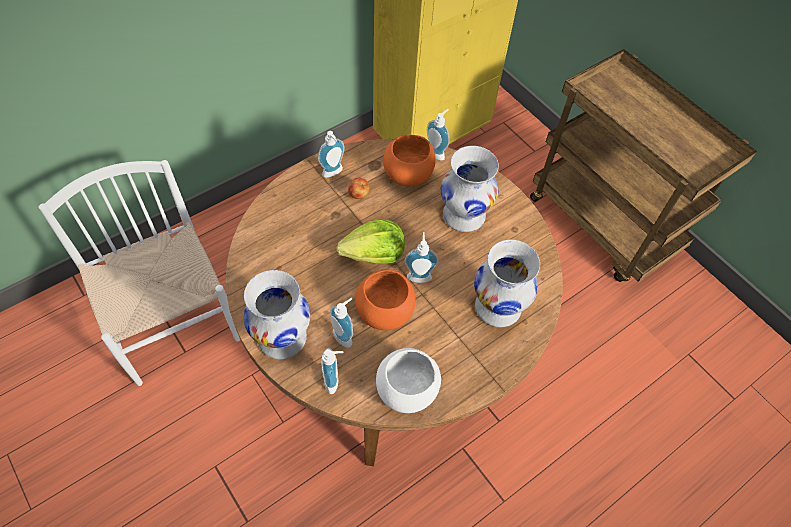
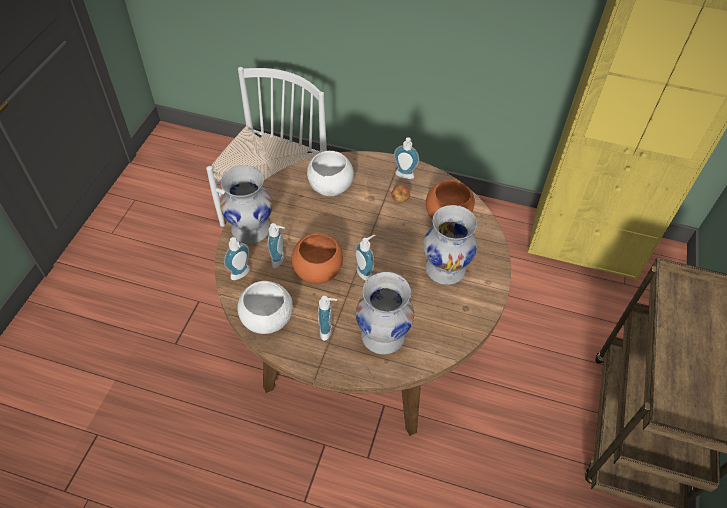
camera: 55 degrees right, 5 degrees down
(289, 237) = (329, 186): none -> white bowl
(374, 255) = (358, 238): lettuce -> none
(437, 152) = (486, 220): soap dispenser -> soap dispenser (328, 330)

